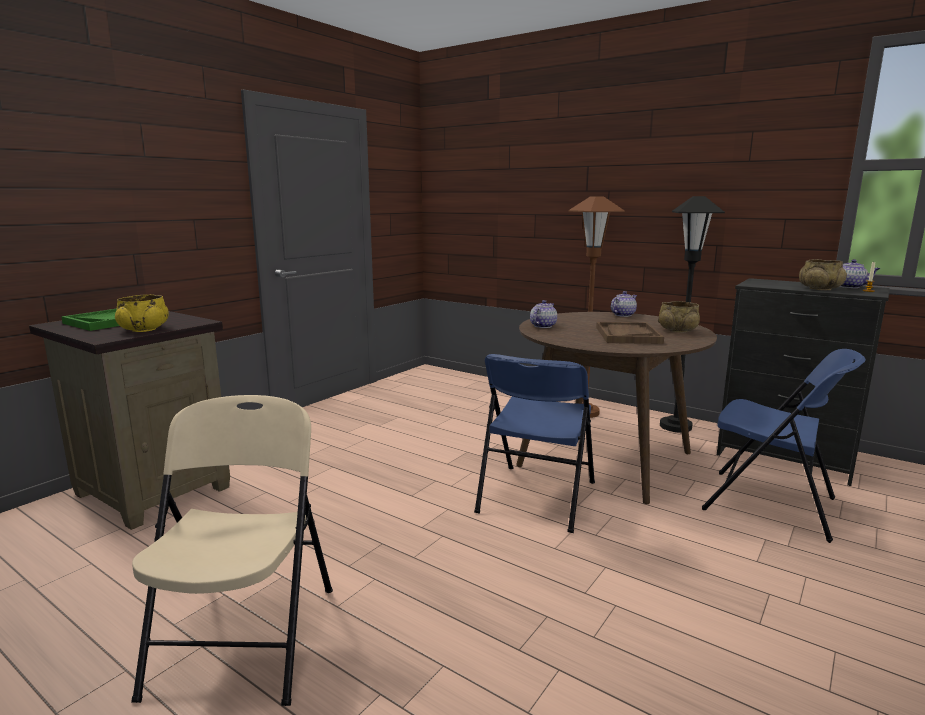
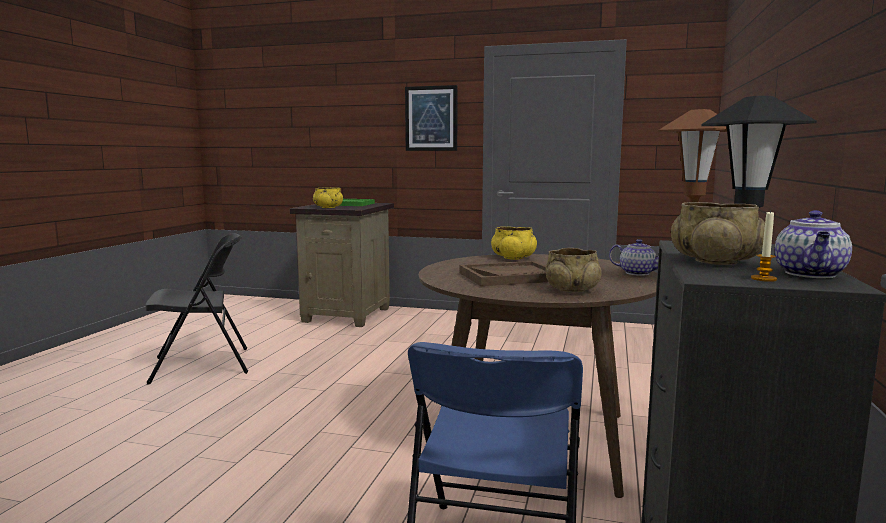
camera: 70 degrees right, 5 degrees down
(186, 180) = (431, 118): none -> picture
(245, 640) = (201, 365): beige chair -> black chair
(536, 497) = (411, 415): blue chair -> none
(542, 326) = (513, 257): teapot -> yellow bowl

